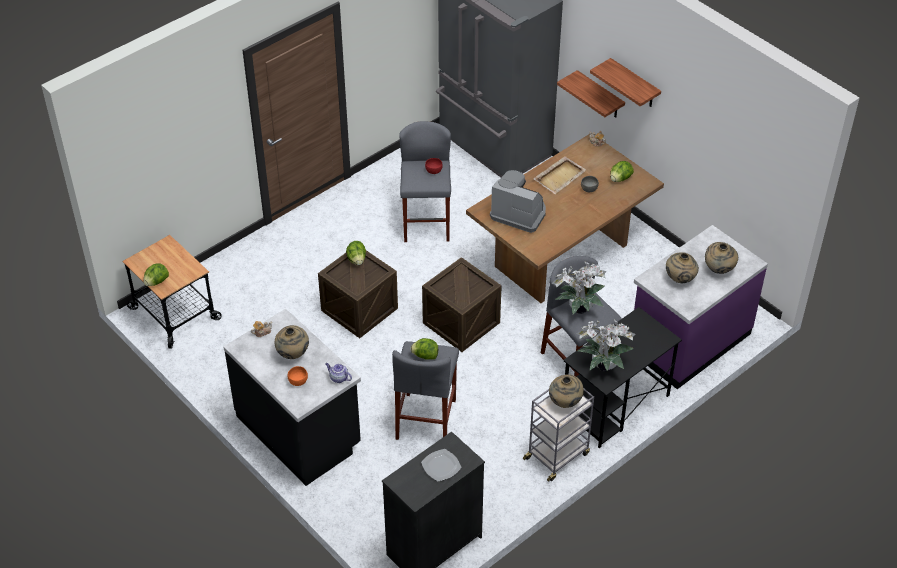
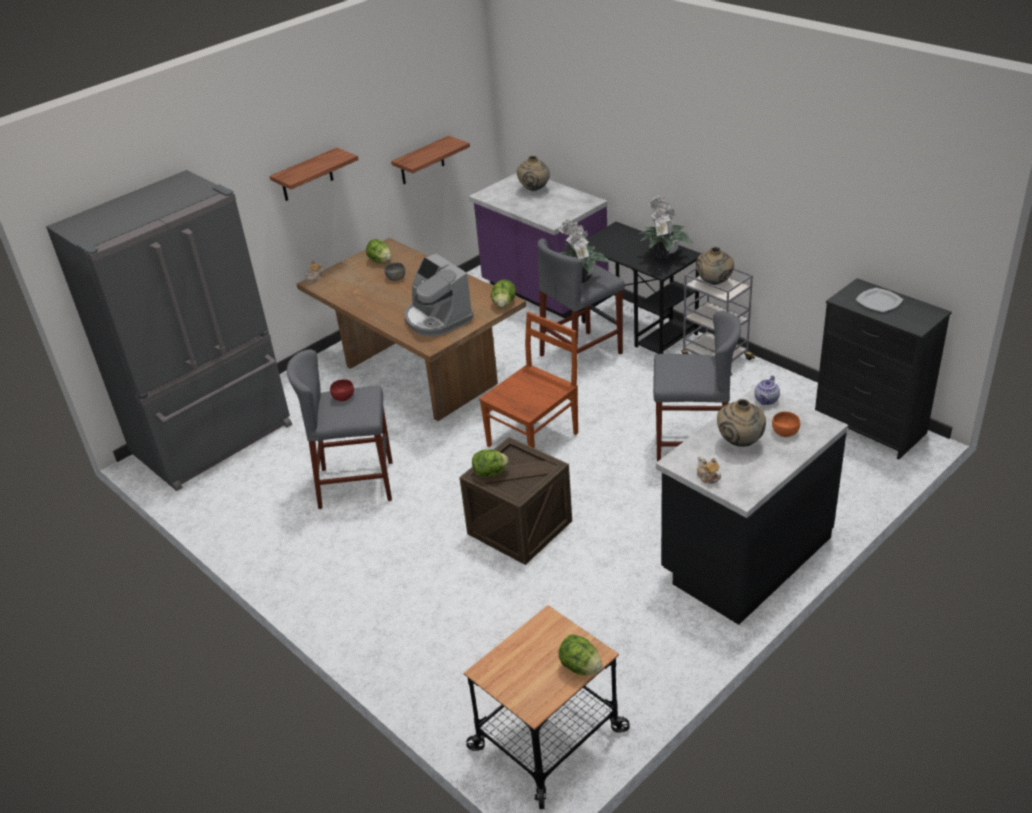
camera: 90 degrees left, 10 degrees down
(425, 356) = (679, 370): lettuce -> lettuce (504, 304)
(461, 323) = (534, 438): crate -> brown chair
(519, 213) = (437, 319): coffee machine -> coffee machine turned 60 degrees counterclockwise
(560, 176) = (372, 297): beige tray -> none
(600, 95) = (273, 239): shelf -> shelf (422, 161)
(679, 279) = (551, 207): beige vase -> none

